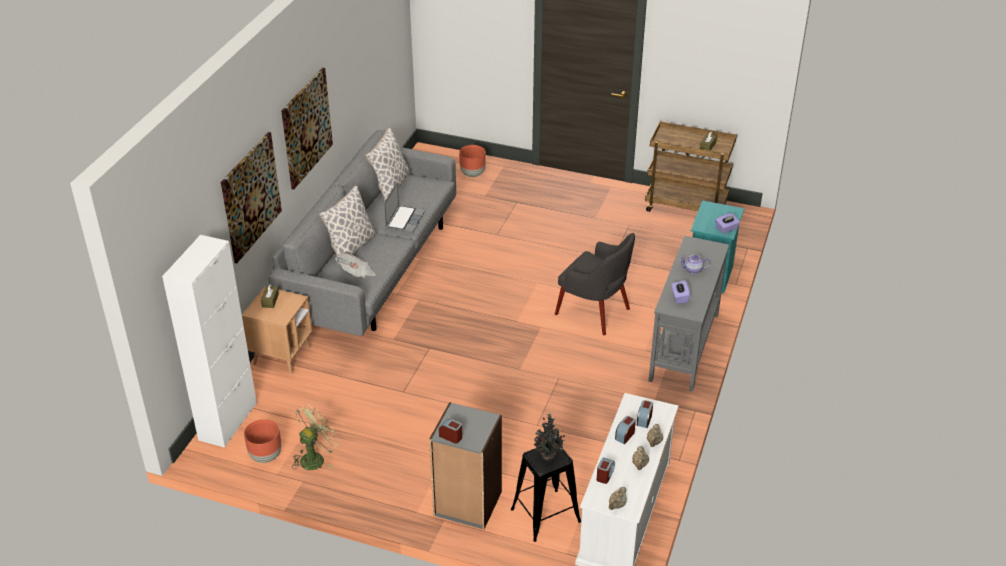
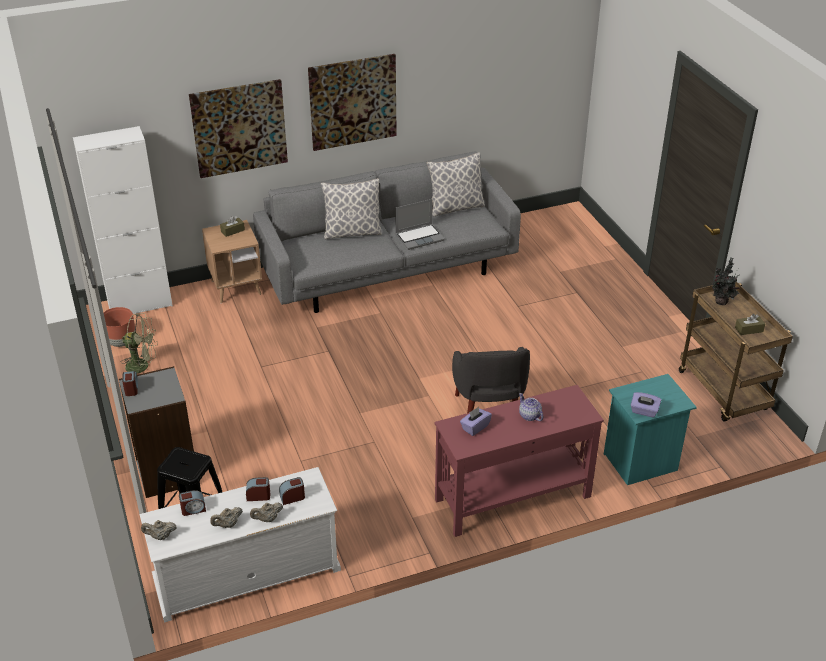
camera: 50 degrees right, 0 degrees up
(356, 274) = (321, 252): newspaper -> none
(473, 174) = (580, 250): brown planter -> none
(548, 457) = (184, 464): potted plant -> potted plant (721, 302)
(683, 346) = (512, 498): grey console table -> red console table

